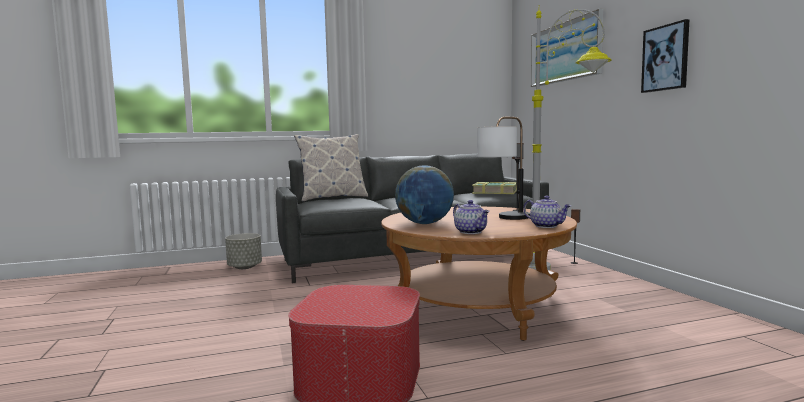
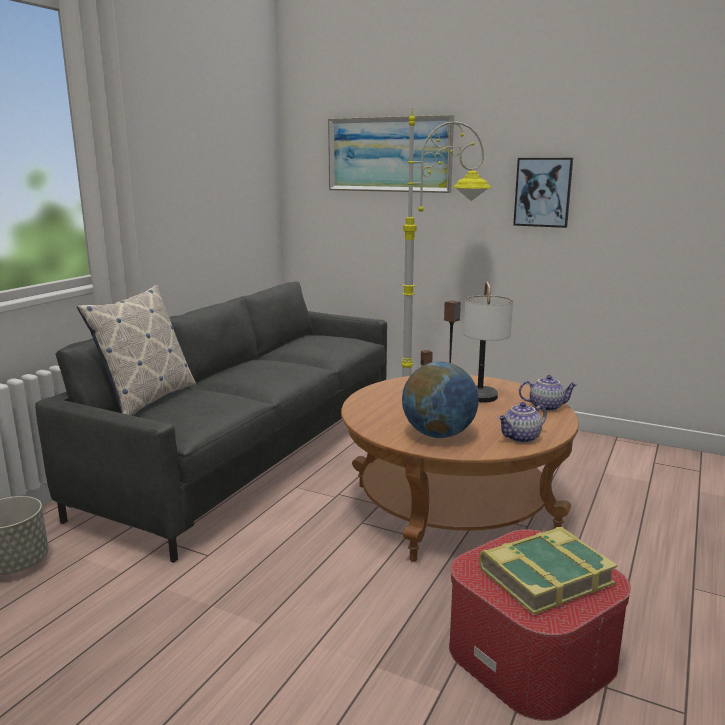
camera: 45 degrees left, 10 degrees up
(471, 232) = (521, 438): teapot -> teapot turned 135 degrees clockwise
(495, 192) = (328, 342): book -> book (544, 576)

